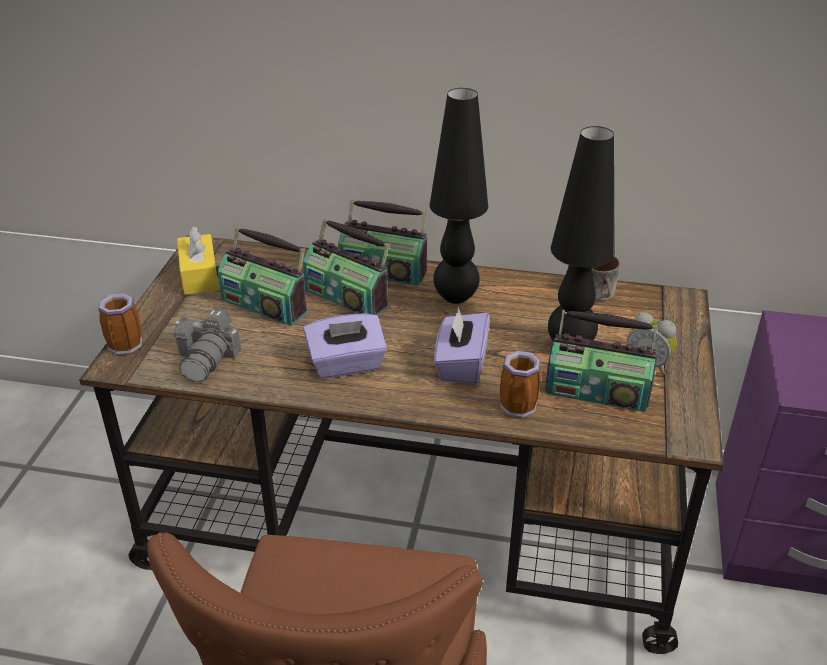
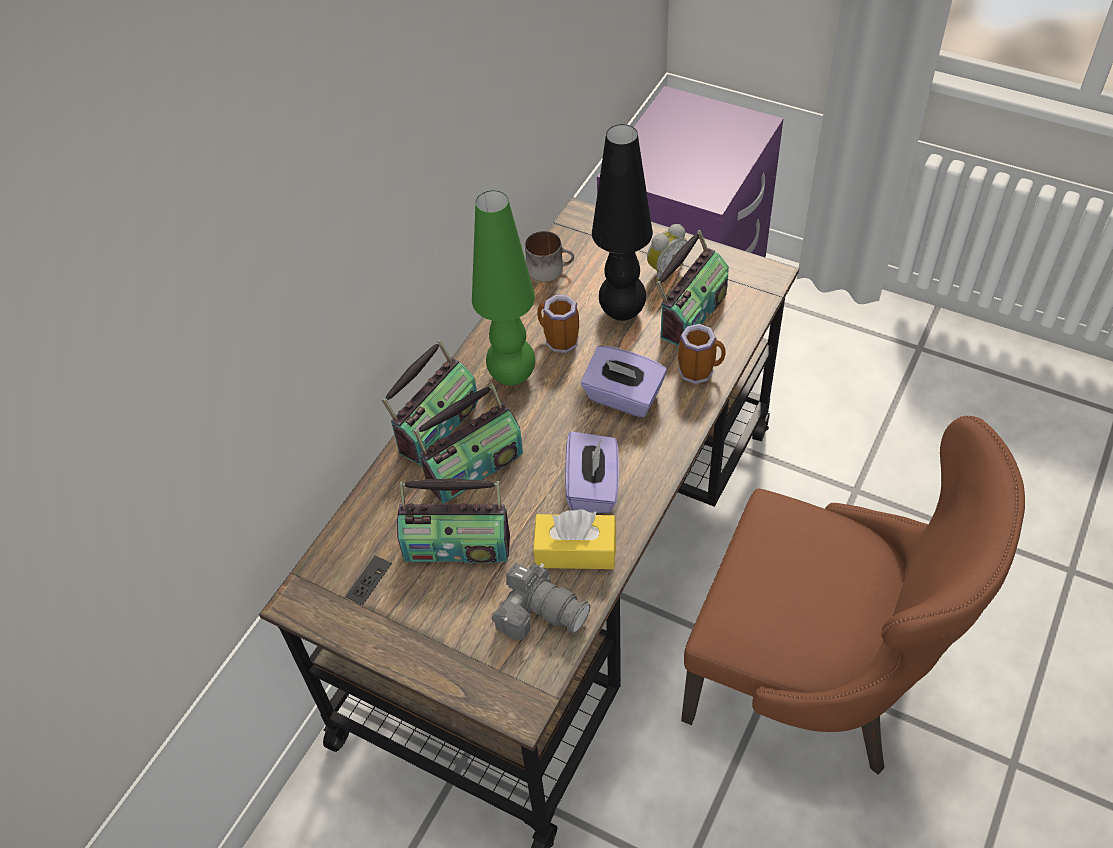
camera: 70 degrees left, 15 degrees up
(126, 343) = (480, 695): mug -> mug (558, 341)
(199, 275) = (366, 606): yellow tissue box -> yellow tissue box (575, 550)
(265, 305) = (457, 545): radio -> radio turned 45 degrees clockwise
(455, 297) = (512, 376): black table lamp -> green table lamp

